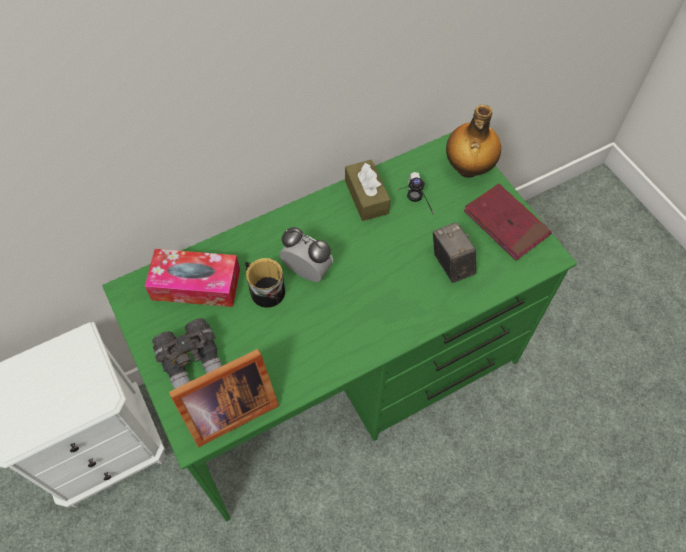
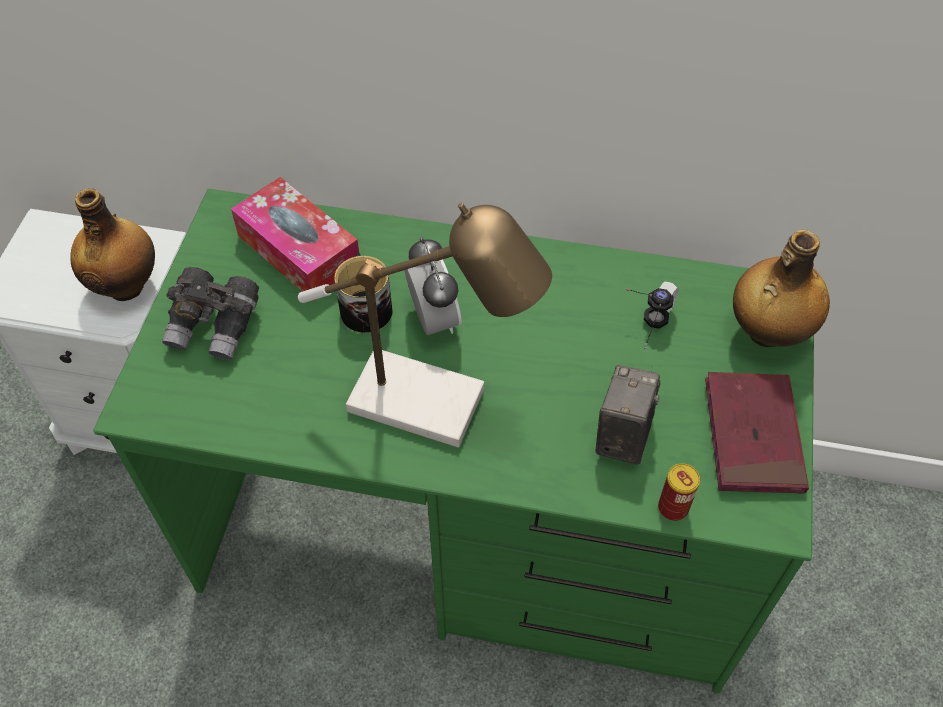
camera: 40 degrees right, 5 degrees down
(85, 377) = (127, 285): none -> bottle
(226, 409) = (196, 405): picture frame -> none
(350, 315) = (434, 404): none -> table lamp
(366, 197) = (592, 281): brown tissue box -> none
(504, 283) = (673, 508): none -> can

